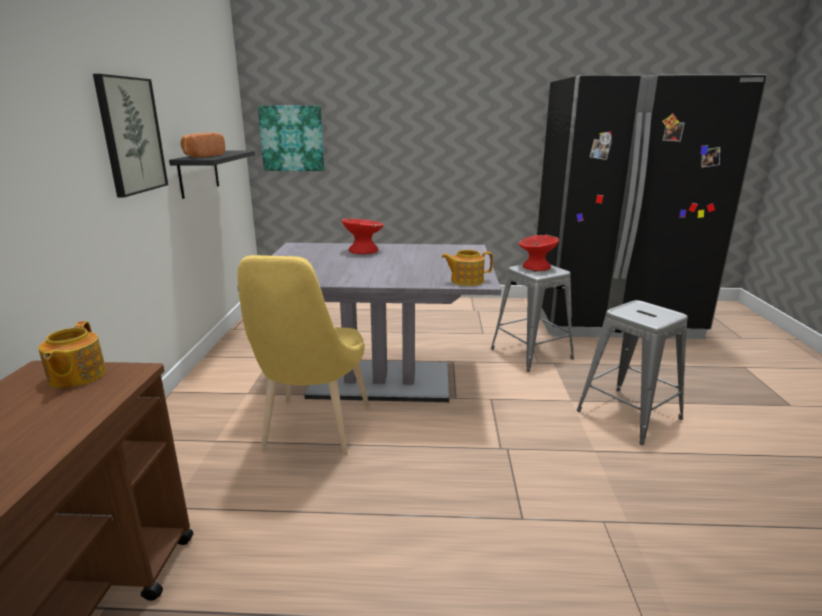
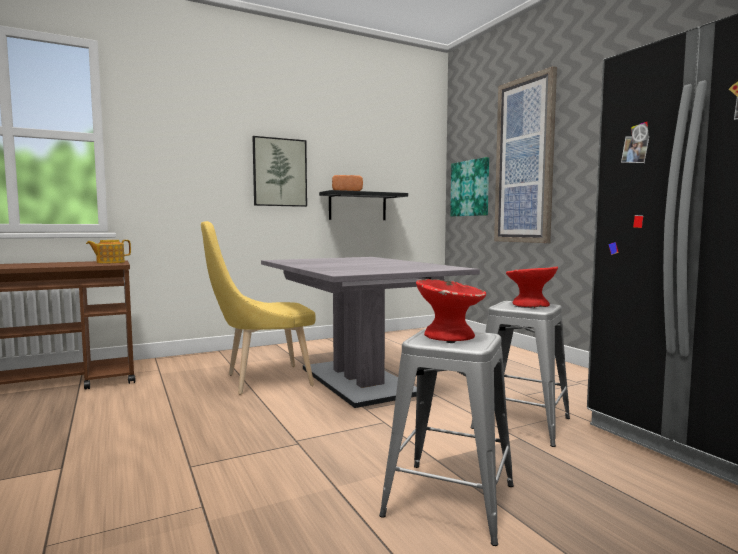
camera: 60 degrees right, 15 degrees down
(363, 250) = (382, 261): red bowl -> red bowl (448, 336)
(373, 116) = (525, 161): none -> picture
(466, 280) = (342, 272): teapot -> none

